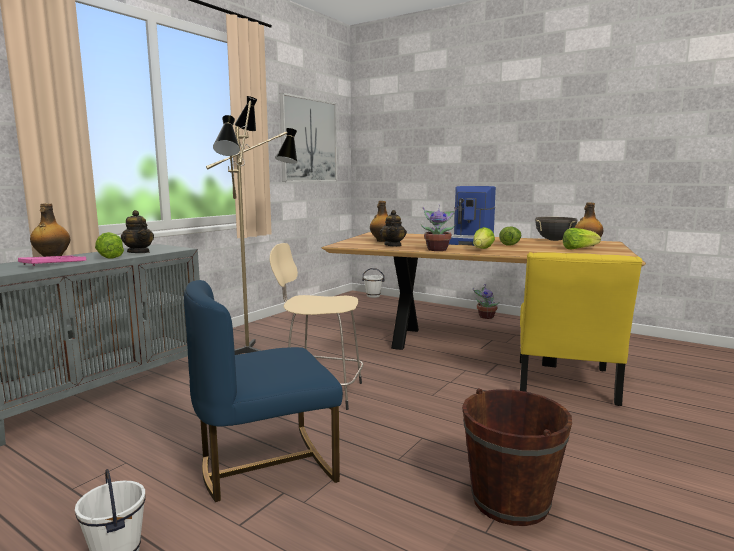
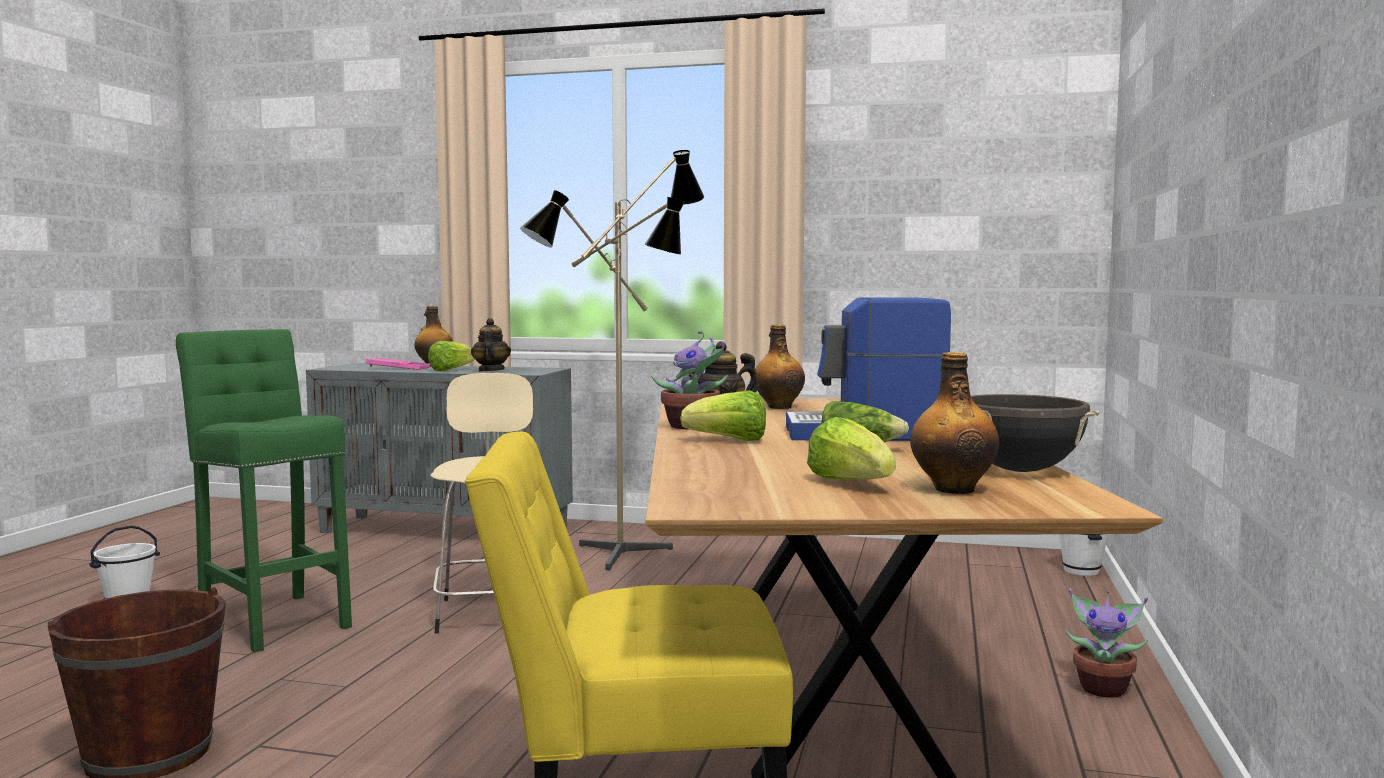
camera: 70 degrees right, 5 degrees down
(139, 252) = (490, 370): teapot -> teapot turned 150 degrees clockwise
(265, 465) = (273, 620): blue chair -> green stool
(309, 140) = (950, 204): picture -> none

